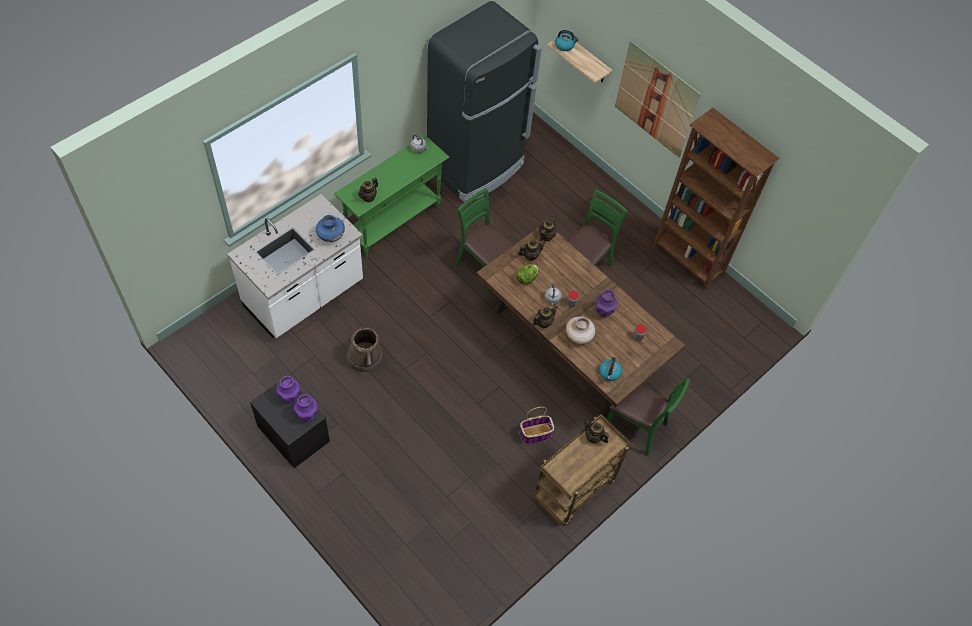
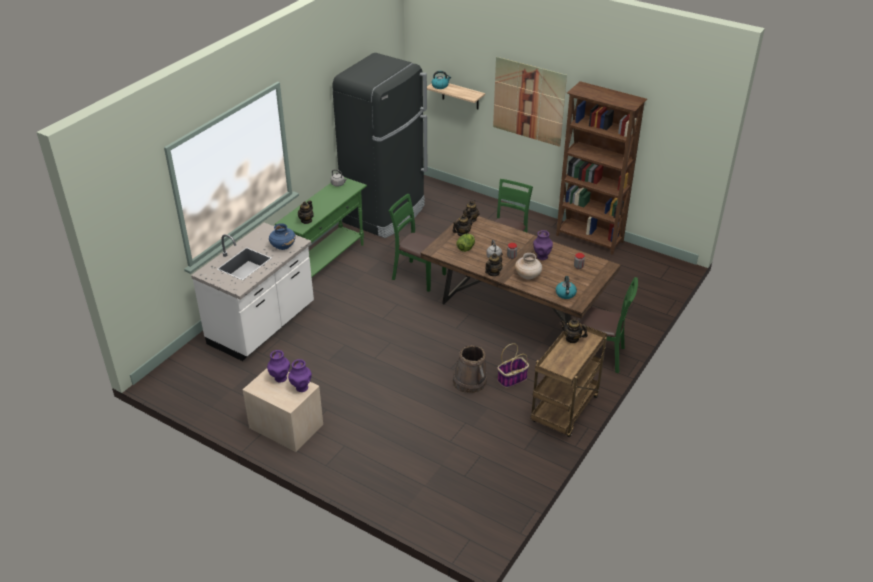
camera: 10 degrees left, 20 degrees down
(293, 433) = (286, 426): black nightstand -> beige nightstand
(364, 357) = (334, 357): brown bucket -> brown bucket (470, 381)

